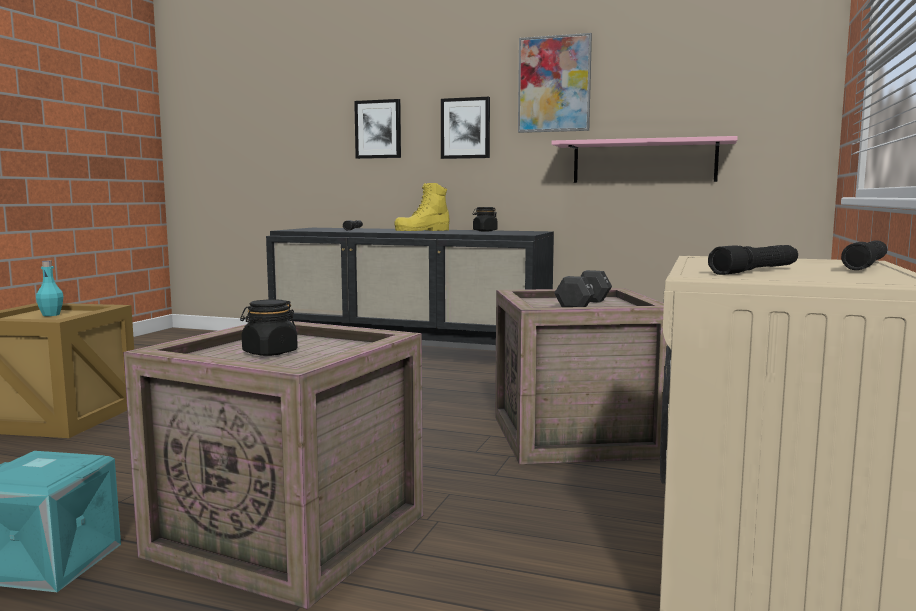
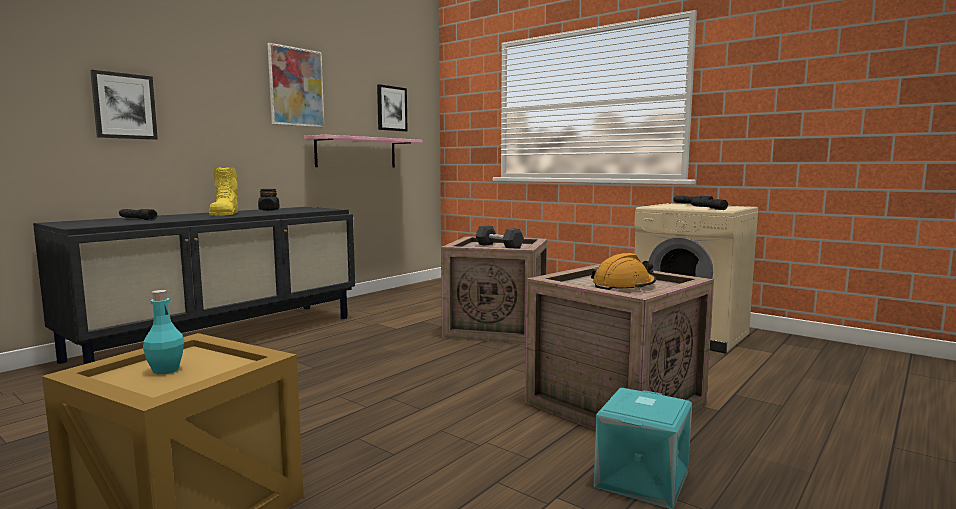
camera: 70 degrees left, 0 degrees up
(269, 353) = (623, 286): black jar -> orange hard hat
(465, 128) = (224, 115): picture -> picture (391, 108)

